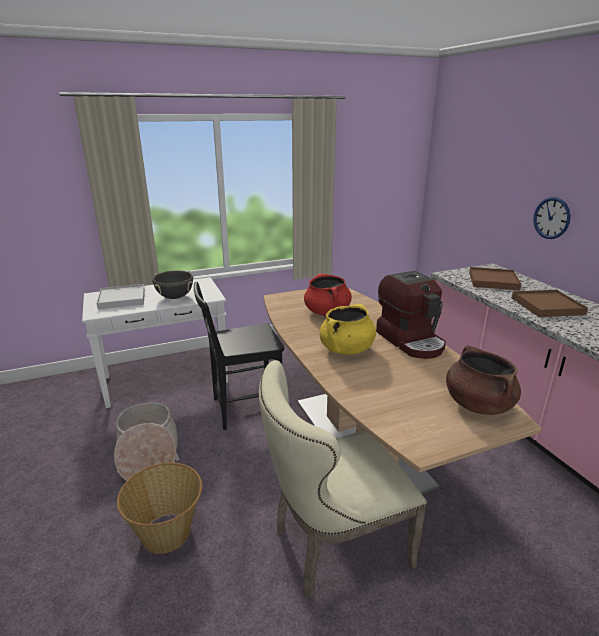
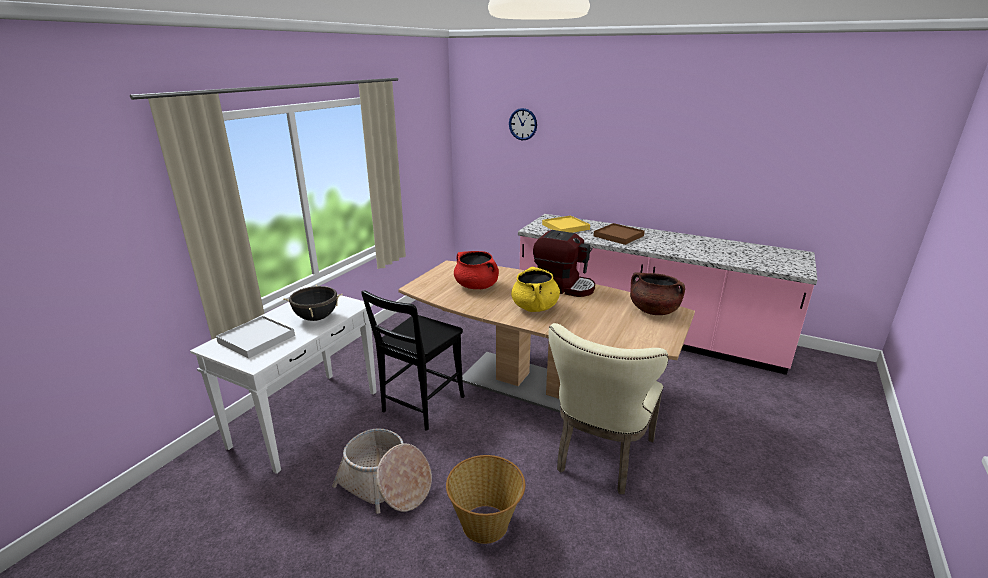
camera: 40 degrees left, 0 degrees up
(493, 281) = (565, 227): brown tray -> yellow tray
(551, 218) = (589, 170): wall clock -> wall clock (523, 124)

